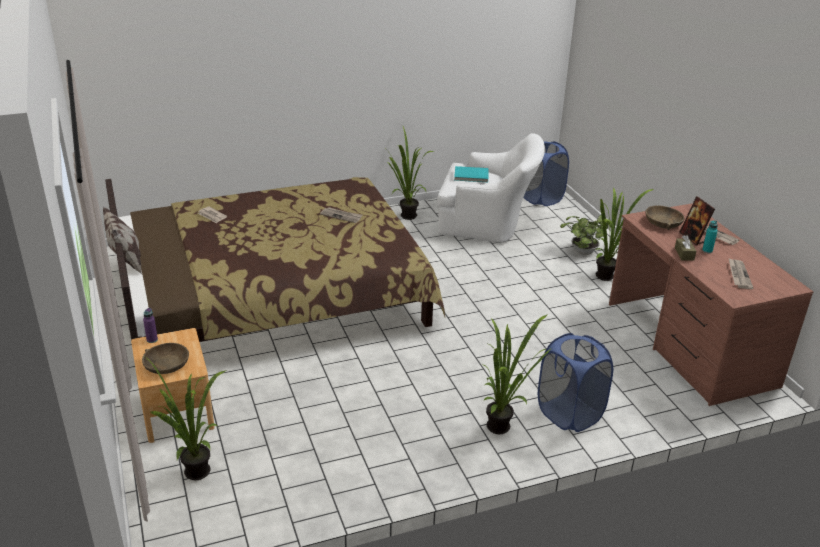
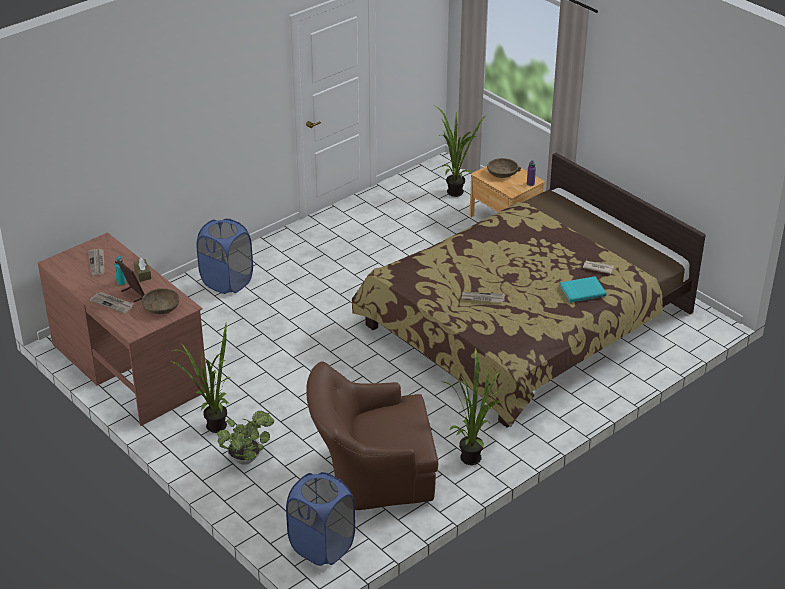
camera: 160 degrees right, 5 degrees up
(127, 263) = (613, 217): pillow -> none
(471, 176) = (397, 426): turquoise book -> turquoise book (582, 291)
(488, 223) = (371, 474): white armchair -> brown armchair
(504, 427) = (273, 261): potted plant -> none

